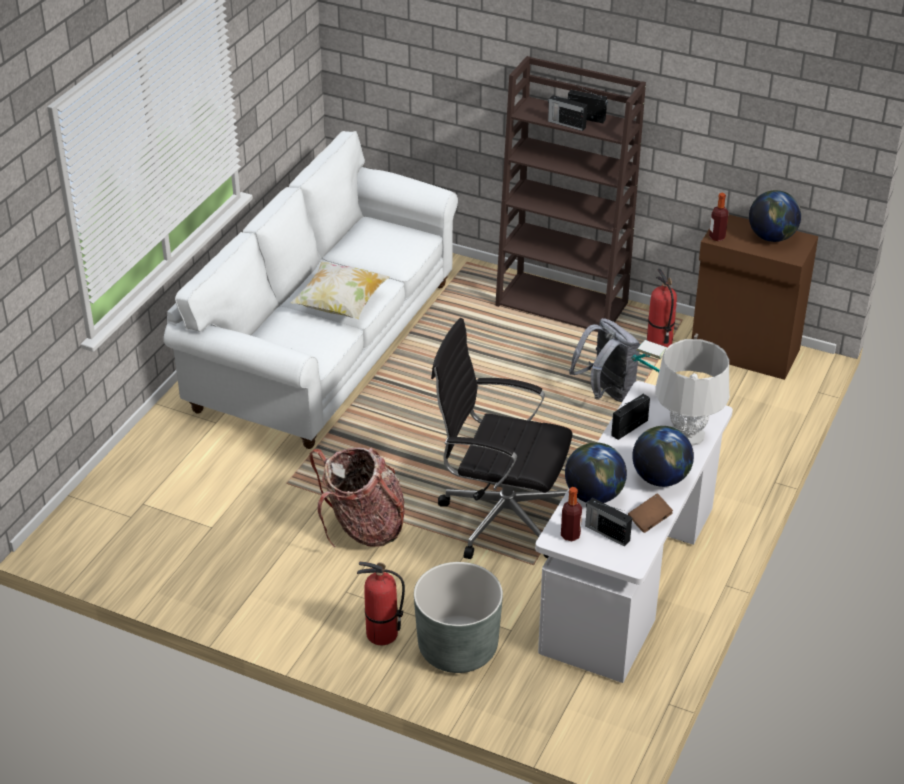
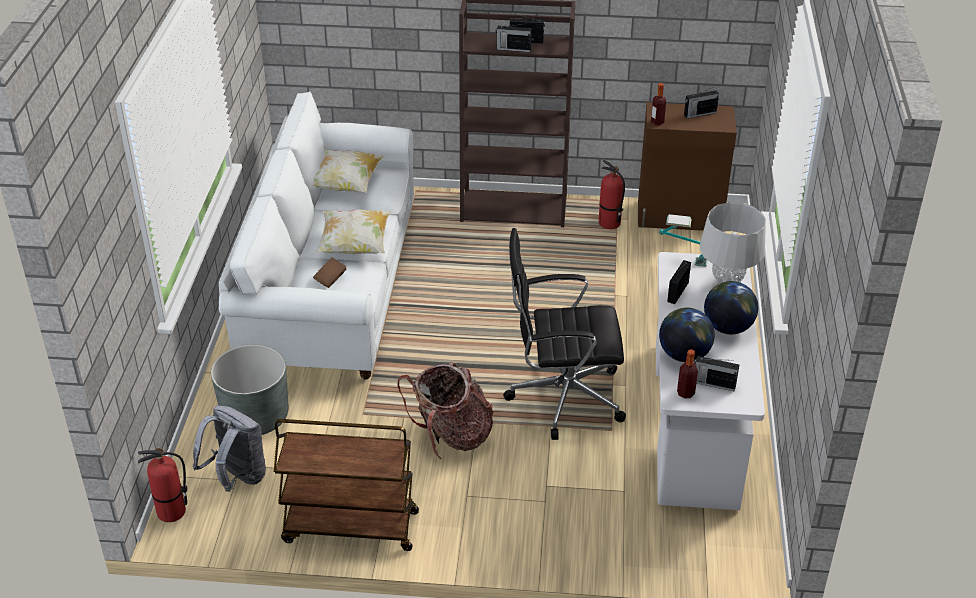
camera: 20 degrees left, 0 degrees up
(214, 592) = (349, 527): none -> brown cart
(365, 238) = (345, 184): none -> pillow
(381, 635) = (518, 525): fire extinguisher -> fire extinguisher (171, 512)
(458, 648) = (589, 518): grey planter -> grey planter (255, 417)
(606, 393) = (590, 274): grey backpack -> grey backpack (237, 478)
(649, 520) = (741, 364): brown book -> brown book (330, 279)
(772, 237) = (699, 114): globe -> radio

